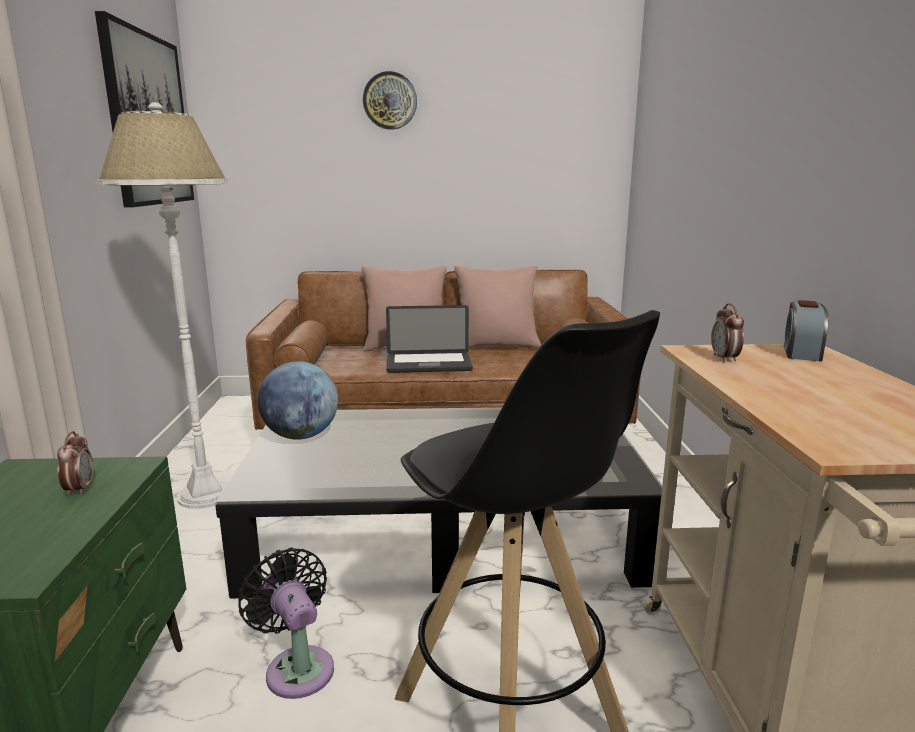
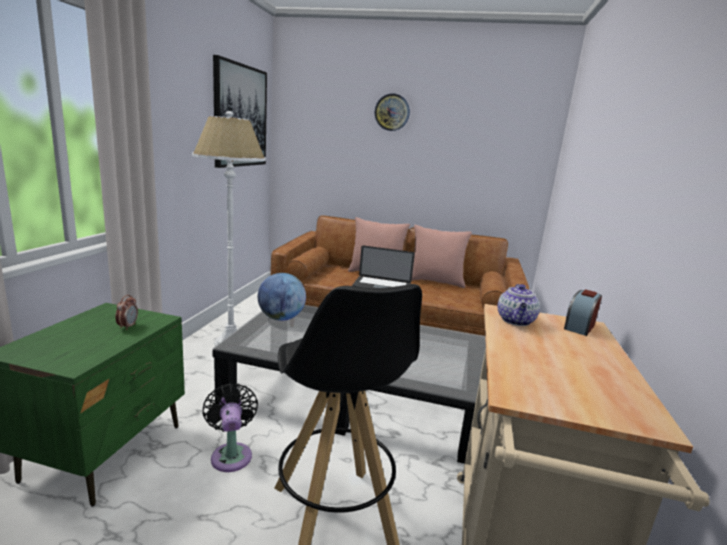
camera: 15 degrees right, 0 degrees up
(724, 359) = (516, 321): alarm clock -> teapot

